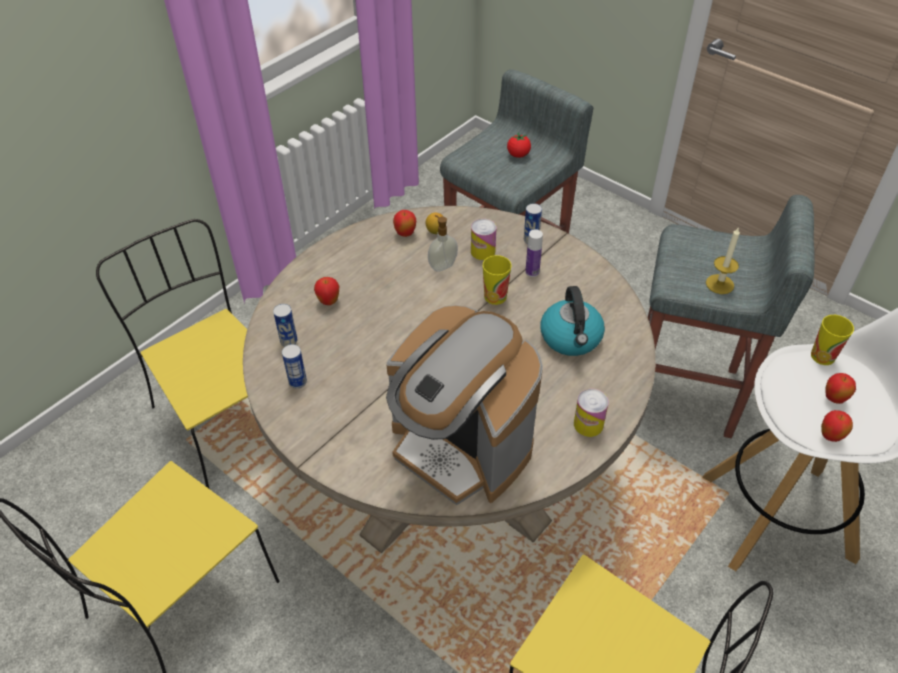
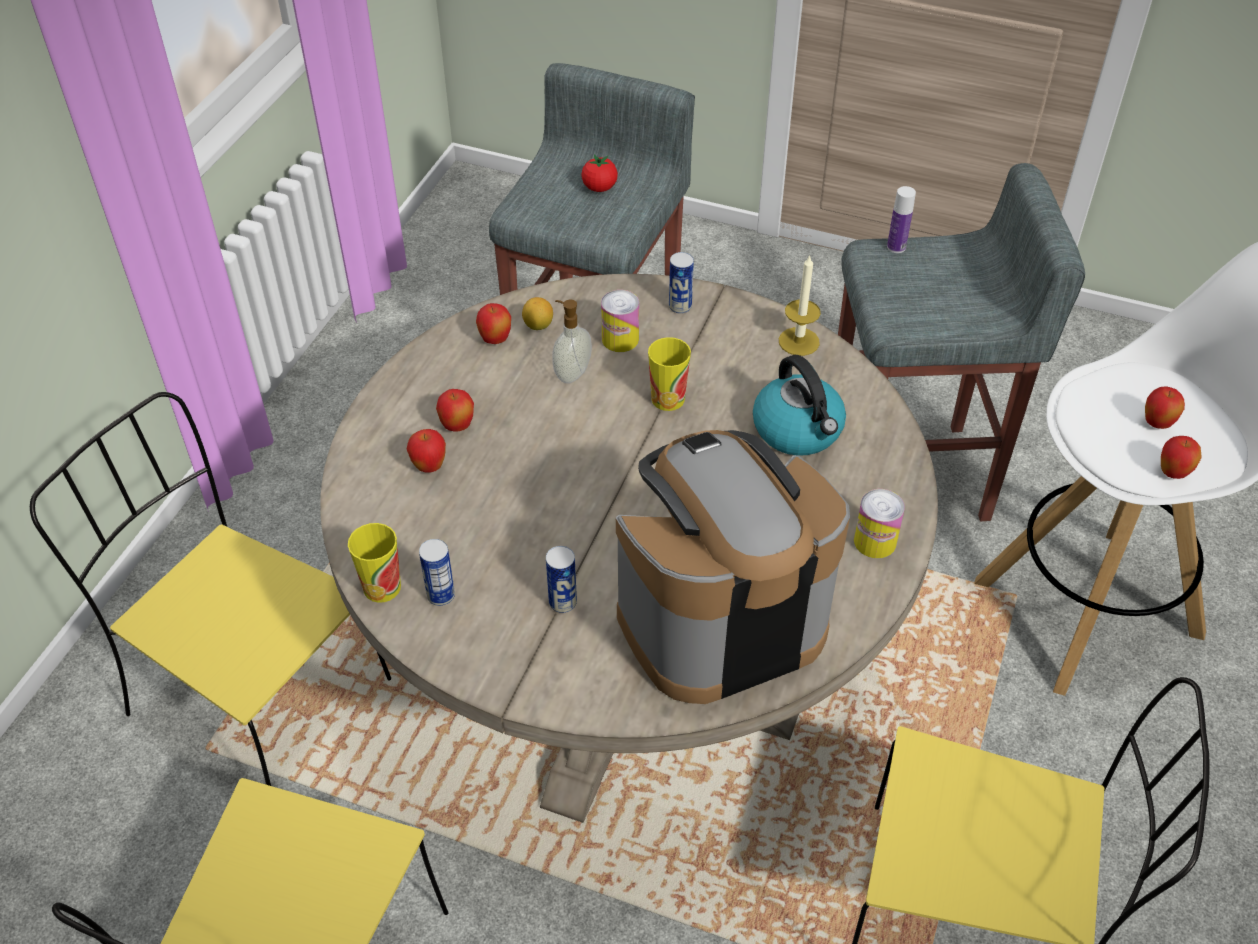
camera: 20 degrees left, 0 degrees up
(289, 341) = (397, 540): can -> can (562, 602)
(357, 281) = (457, 427): none -> apple
(460, 447) = (720, 621): coffee machine -> coffee machine turned 135 degrees clockwise
(532, 272) = (703, 351): bottle -> bottle (896, 247)
(719, 284) = (952, 308): candle -> candle (799, 341)
(822, 356) = (1120, 372): cup -> cup (382, 587)

